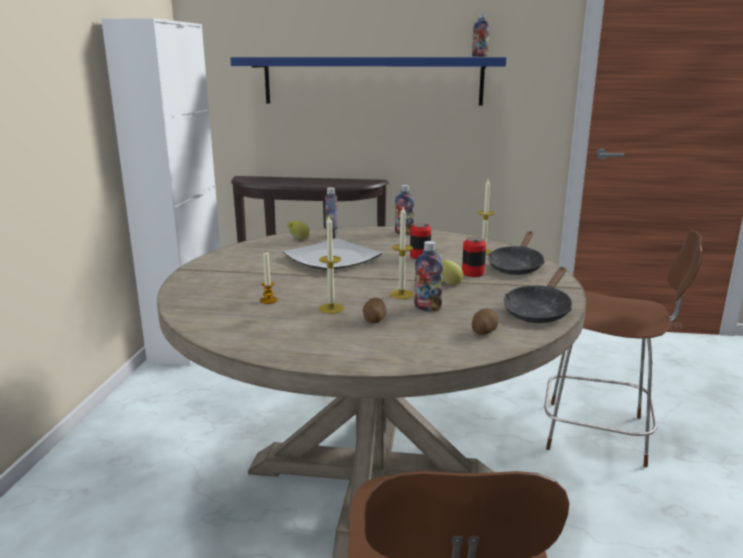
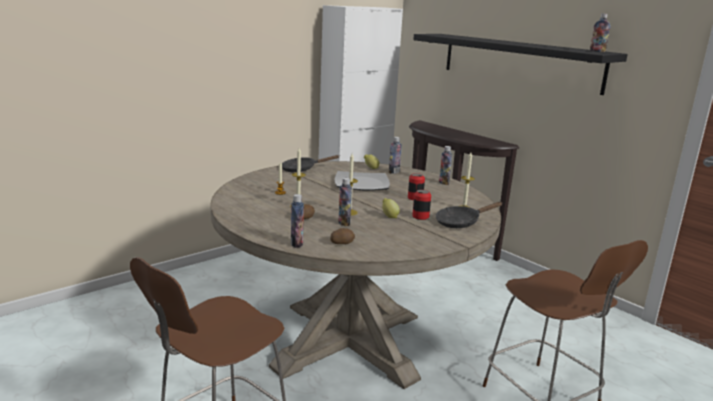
camera: 40 degrees right, 0 degrees up
(372, 81) = (519, 61): blue shelf -> black shelf
(446, 354) = (296, 243): none -> bottle
(538, 311) = (401, 247): black frying pan -> black frying pan (302, 169)

